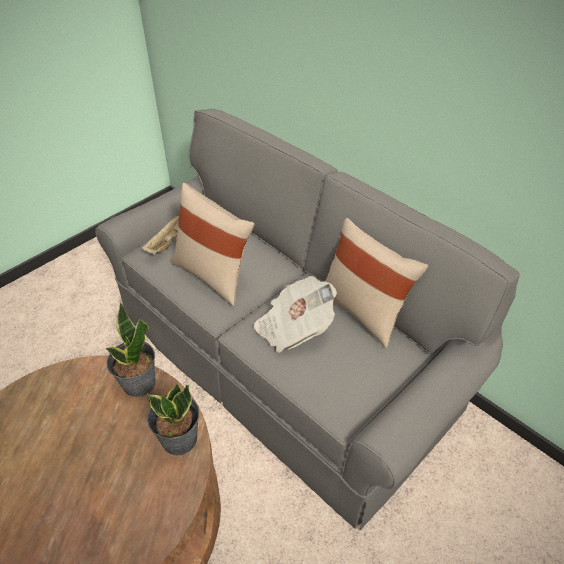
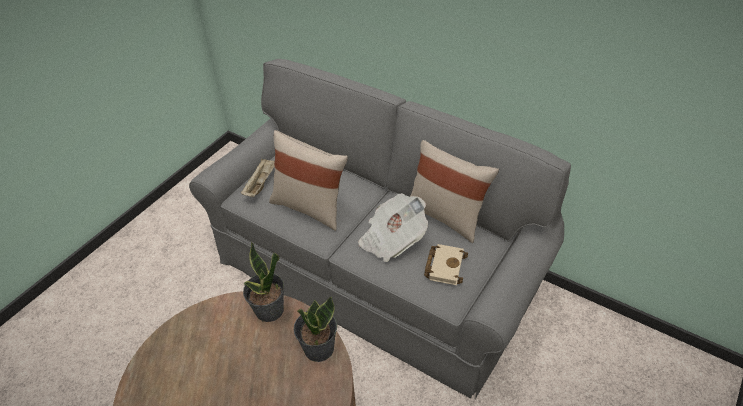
camera: 10 degrees left, 0 degrees up
(345, 369) = (444, 265): none -> beige book

